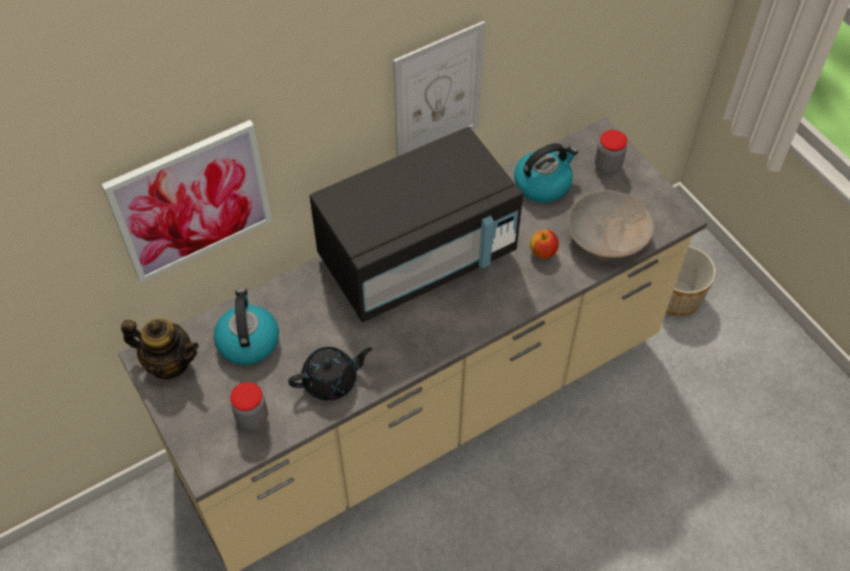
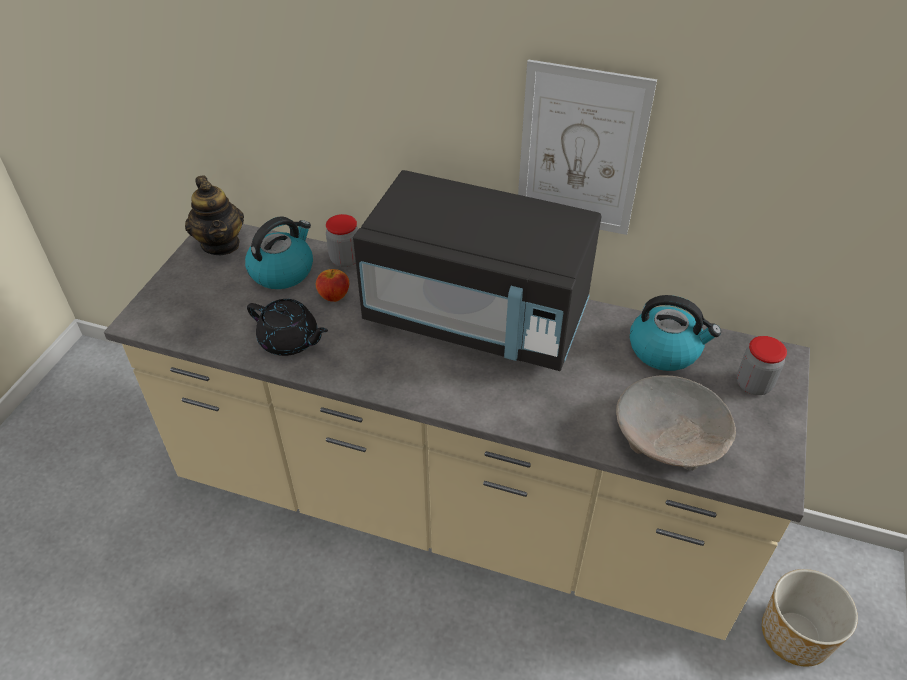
camera: 50 degrees right, 10 degrees down
(191, 201) = (288, 93): picture -> none
(252, 418) = (209, 317): jar -> jar (345, 259)
(543, 252) = (587, 398): apple -> apple (334, 296)

